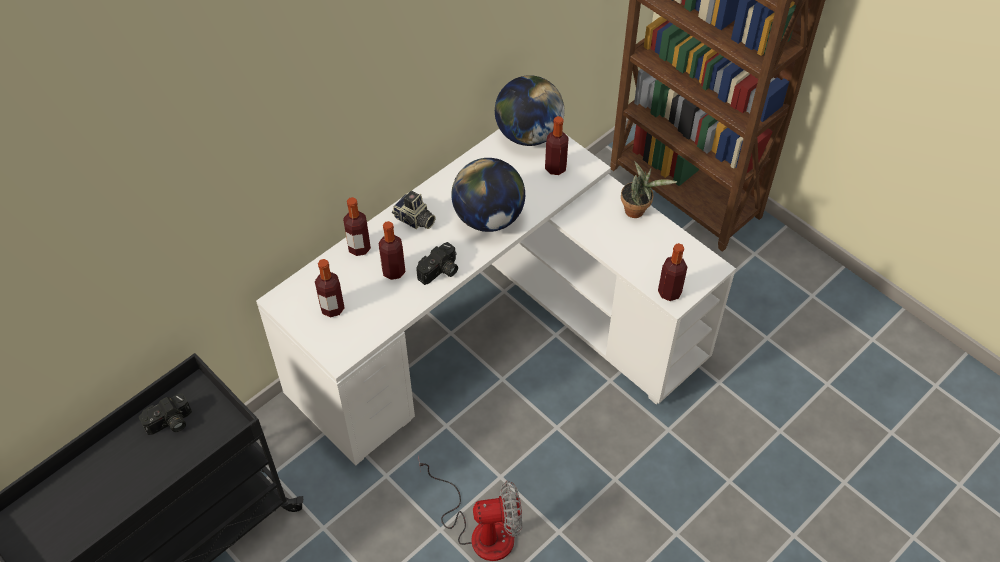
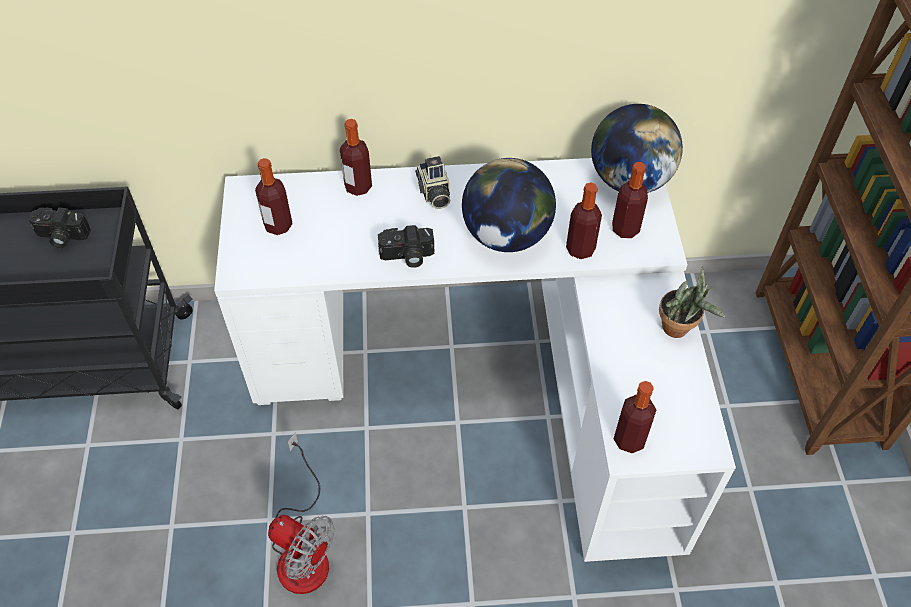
camera: 40 degrees right, 0 degrees up
(393, 271) = (365, 227): bottle -> bottle (580, 249)

